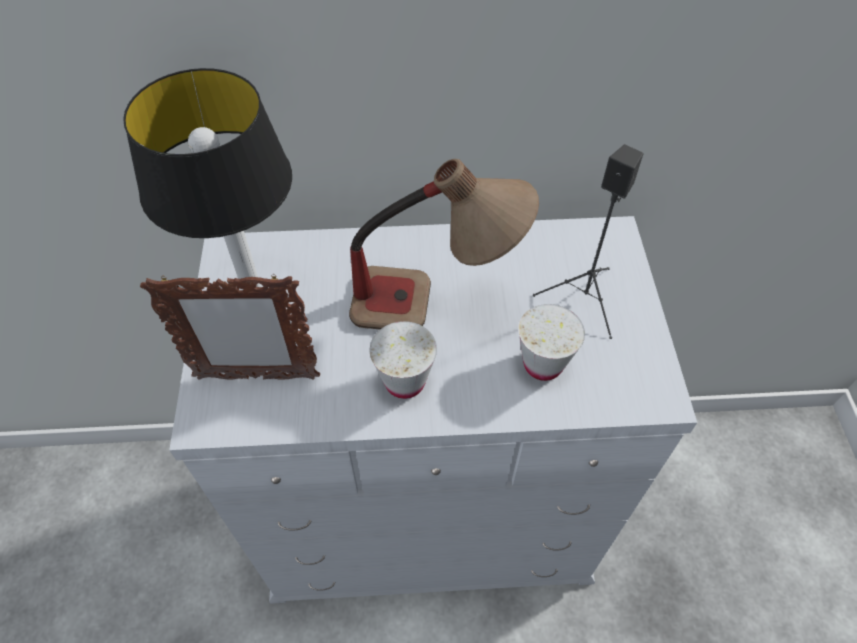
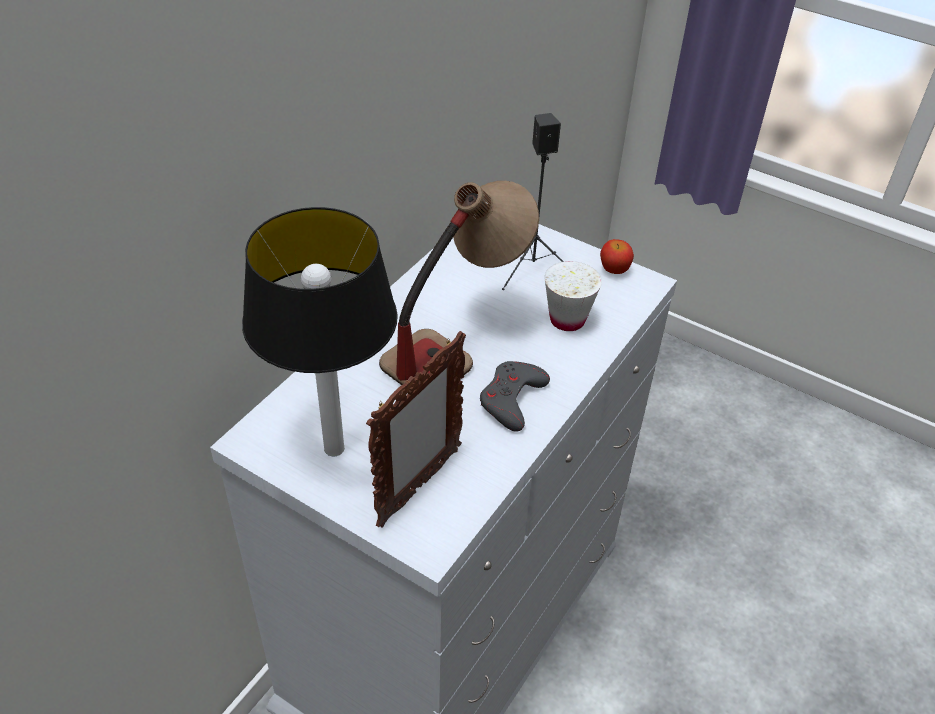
camera: 55 degrees left, 10 degrees down
(405, 382) = (512, 399): white cup -> grey game controller
(652, 361) = (614, 269): none -> apple

